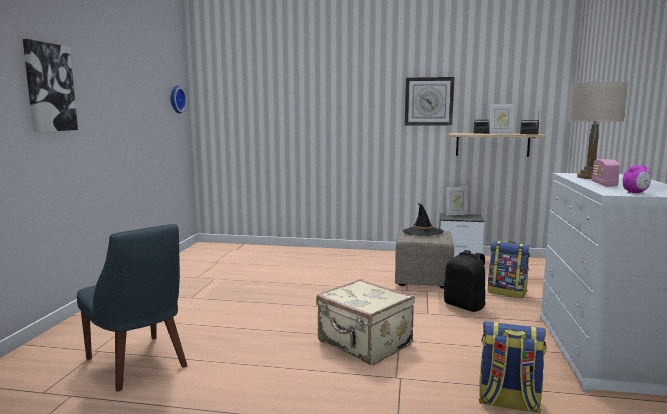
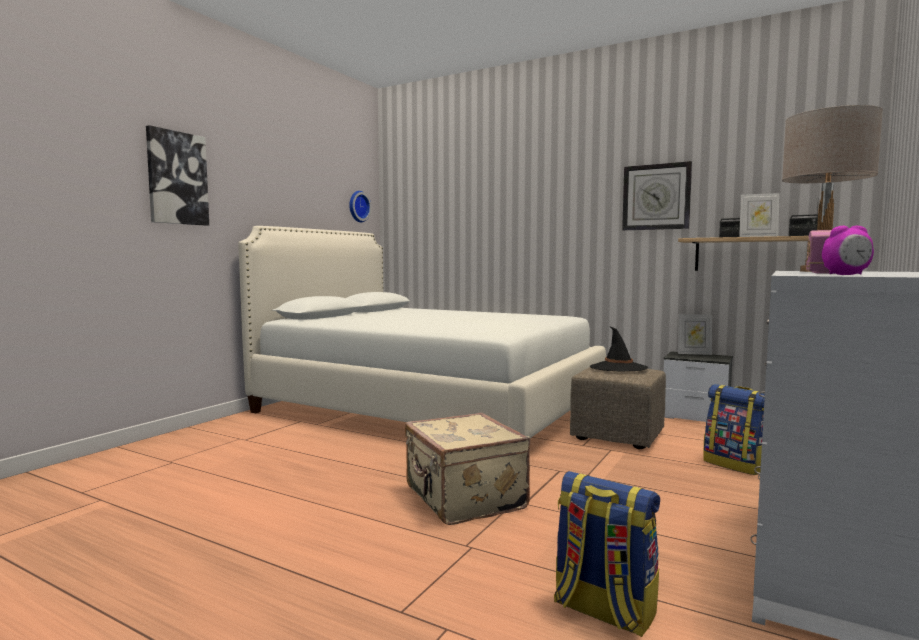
camera: 20 degrees right, 5 degrees down
(138, 364) = (194, 480): blue chair -> none
(269, 271) = (429, 407): none -> white bed
(465, 306) = (651, 473): black backpack -> none

